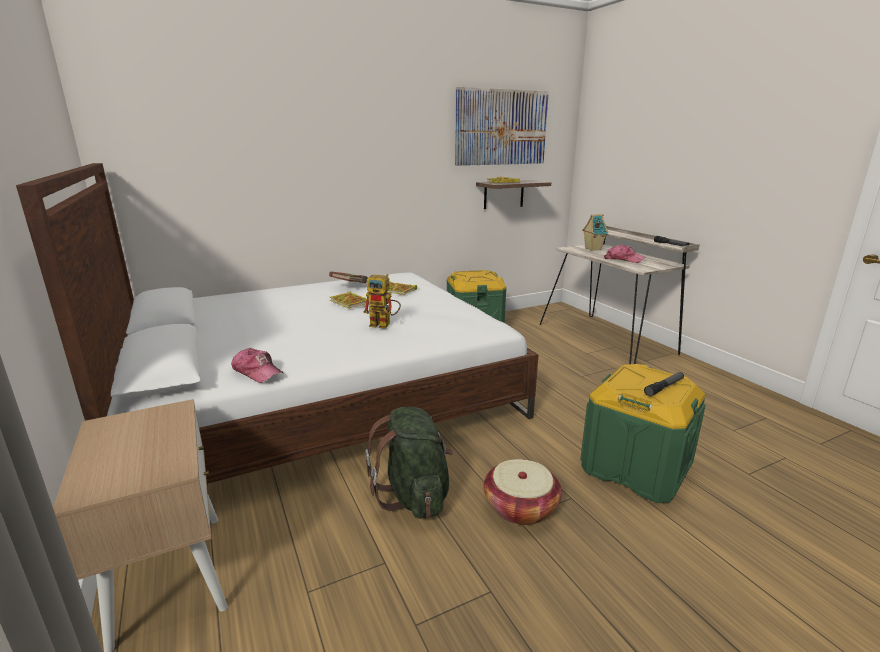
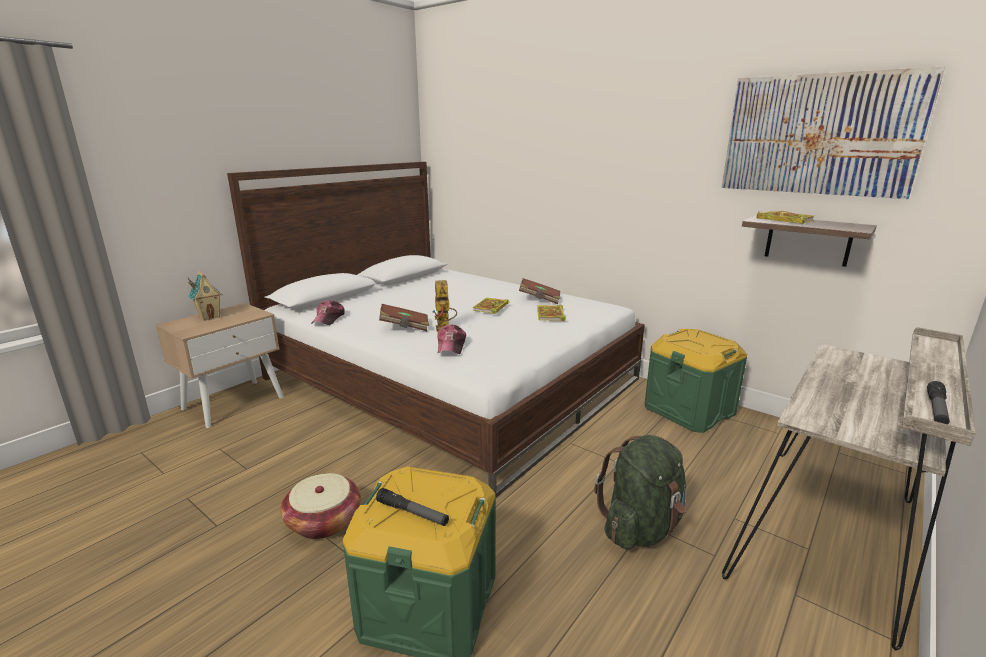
camera: 65 degrees right, 0 degrees up
(351, 339) = (404, 327): none -> brown book
(414, 495) = (326, 460): green backpack -> green backpack (641, 528)
(592, 249) = (870, 368): toy house -> toy house (210, 317)
(623, 259) = (844, 398): cap -> cap (451, 346)

